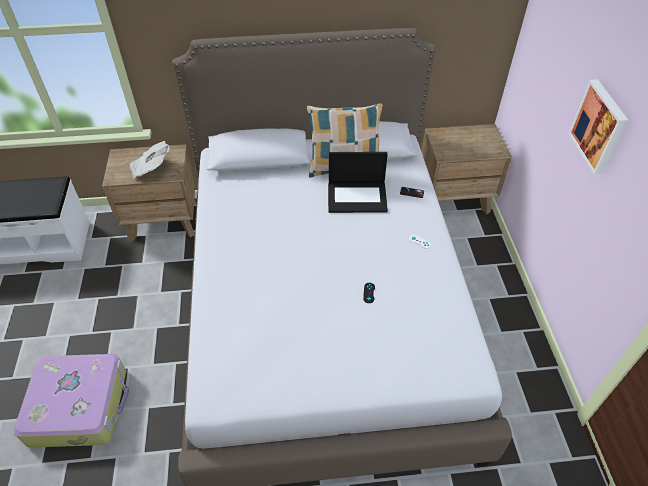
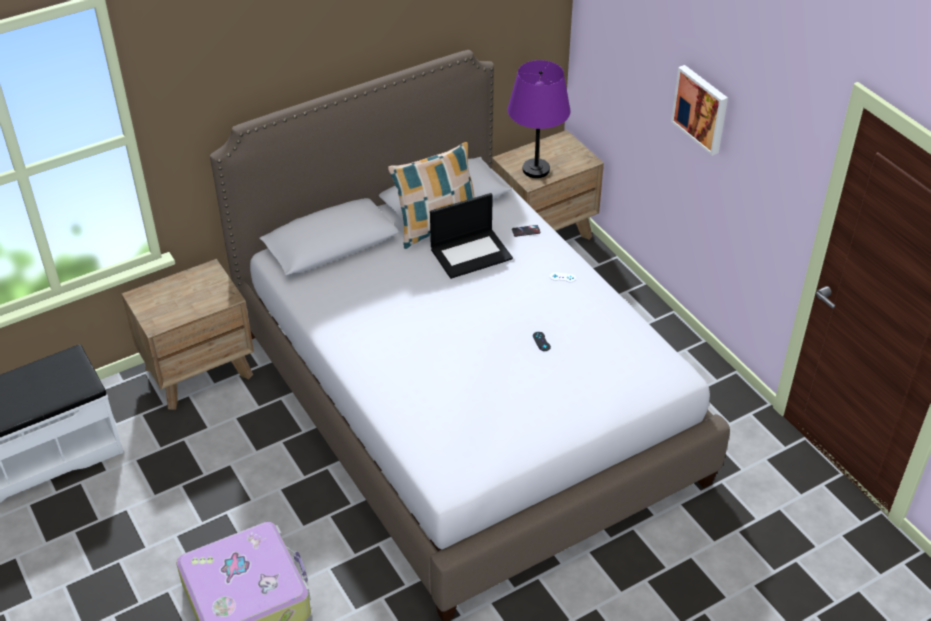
camera: 25 degrees left, 5 degrees down
(151, 168) = (195, 299): newspaper -> none
(453, 147) = (536, 170): none -> purple table lamp

